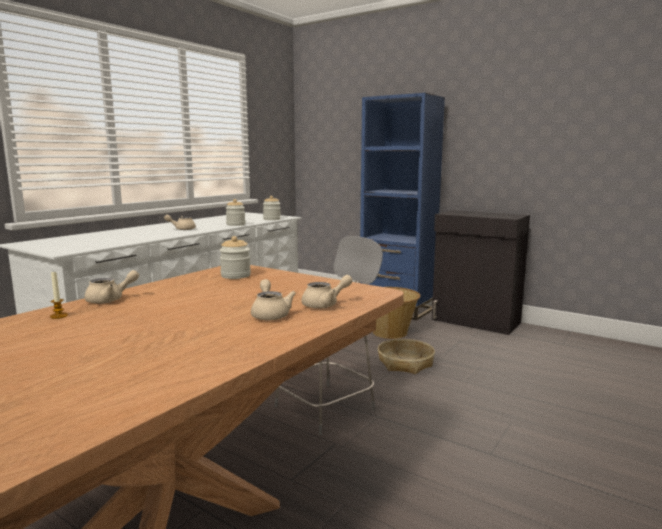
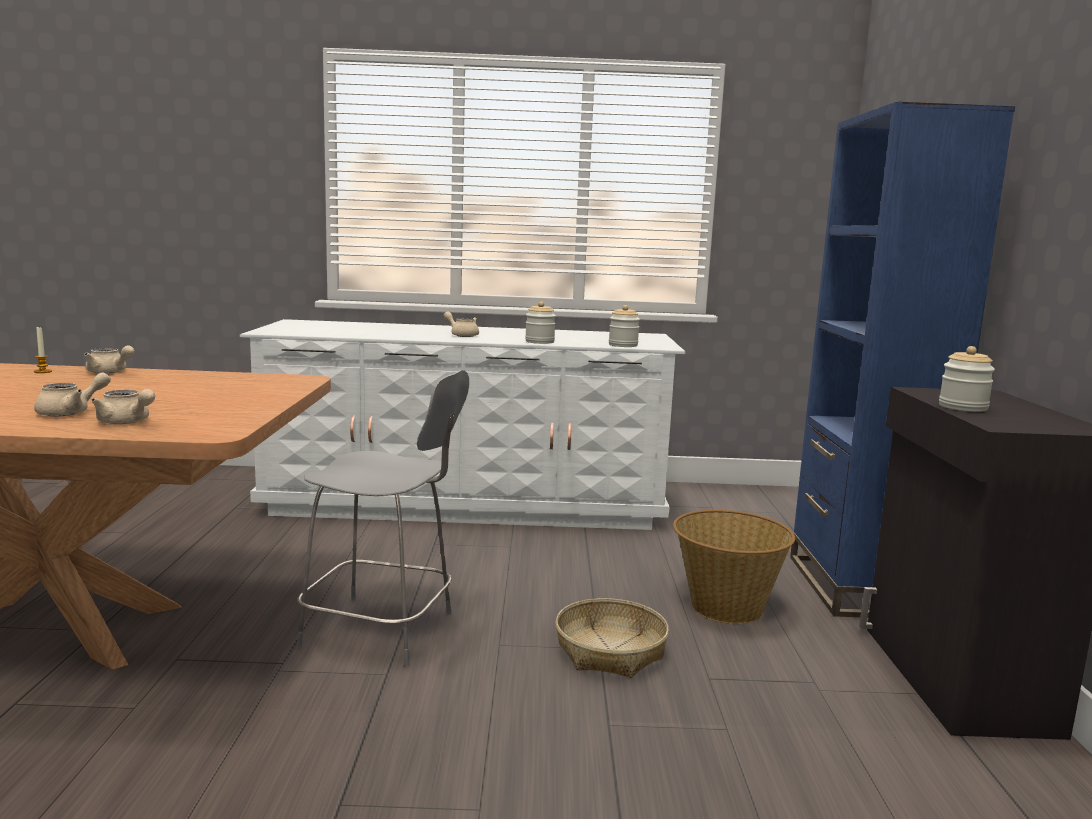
camera: 55 degrees right, 0 degrees up
(235, 276) = (254, 384): jar -> jar (963, 407)

